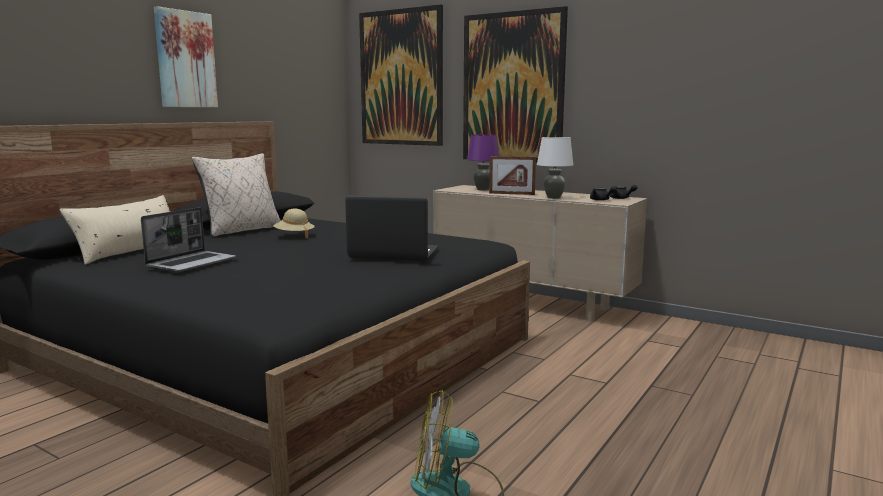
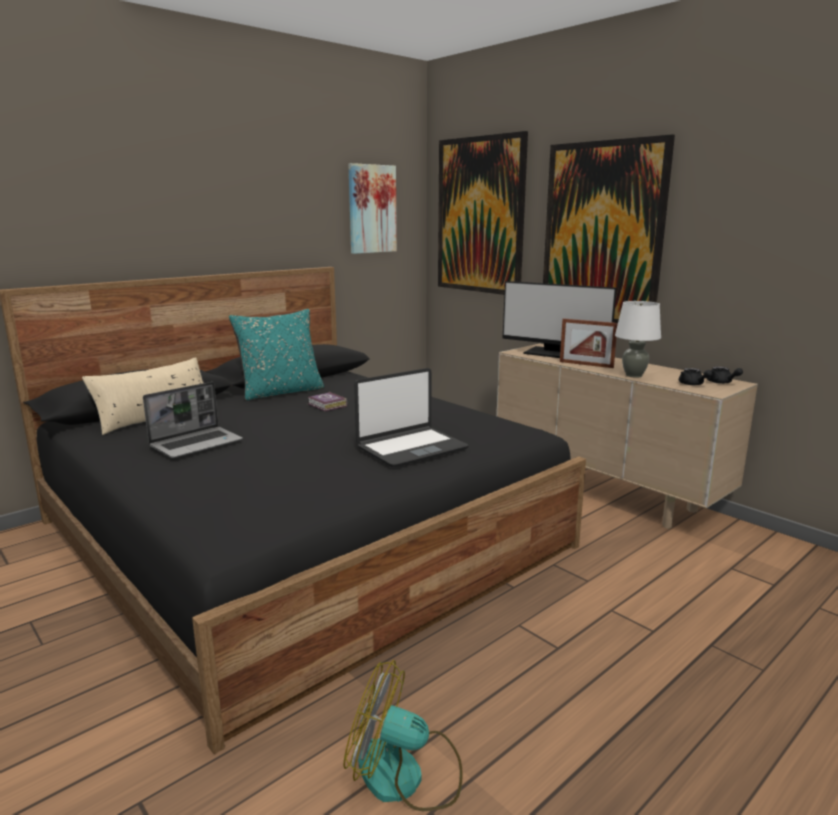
camera: 15 degrees right, 5 degrees up
(185, 59) = (236, 206): picture -> picture (372, 209)
(242, 230) = (281, 392): beige pillow -> turquoise pillow
(294, 236) = (327, 405): beige hat -> book
(393, 254) = (411, 448): laptop -> laptop turned 120 degrees clockwise
(482, 189) = (556, 354): purple table lamp -> monitor

